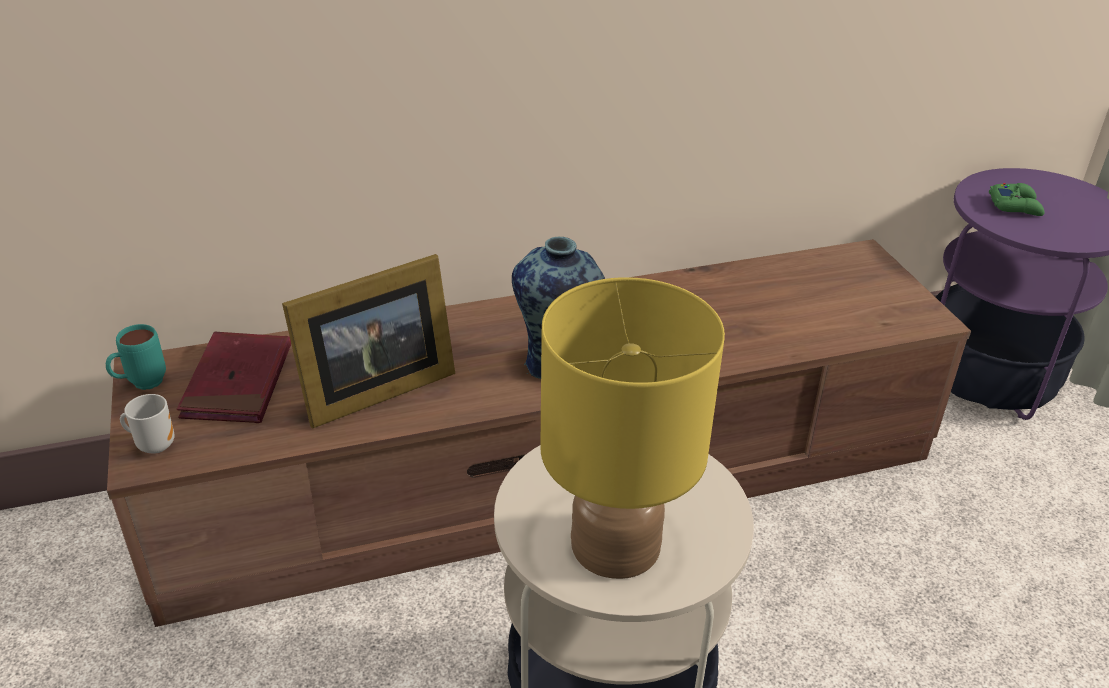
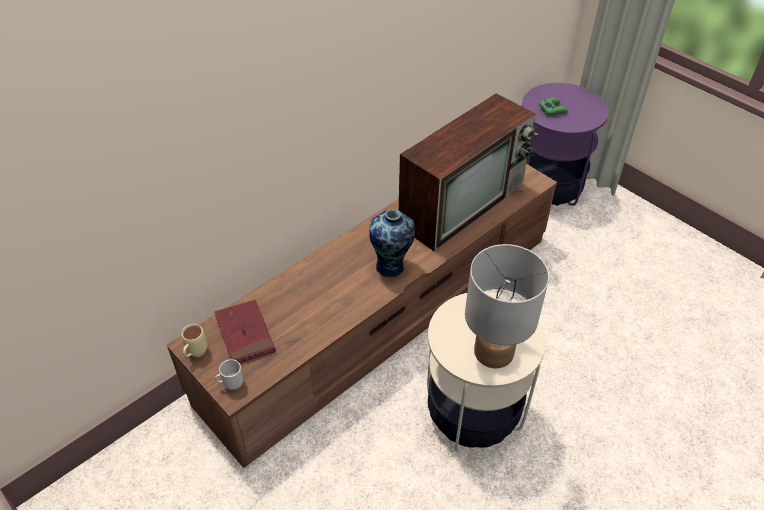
camera: 25 degrees left, 10 degrees up
(141, 385) = (195, 354): turquoise mug -> beige mug
(371, 390) = (314, 313): picture frame -> none
(617, 545) = (494, 352): yellow table lamp -> grey table lamp
(758, 312) = (463, 203): none -> television

